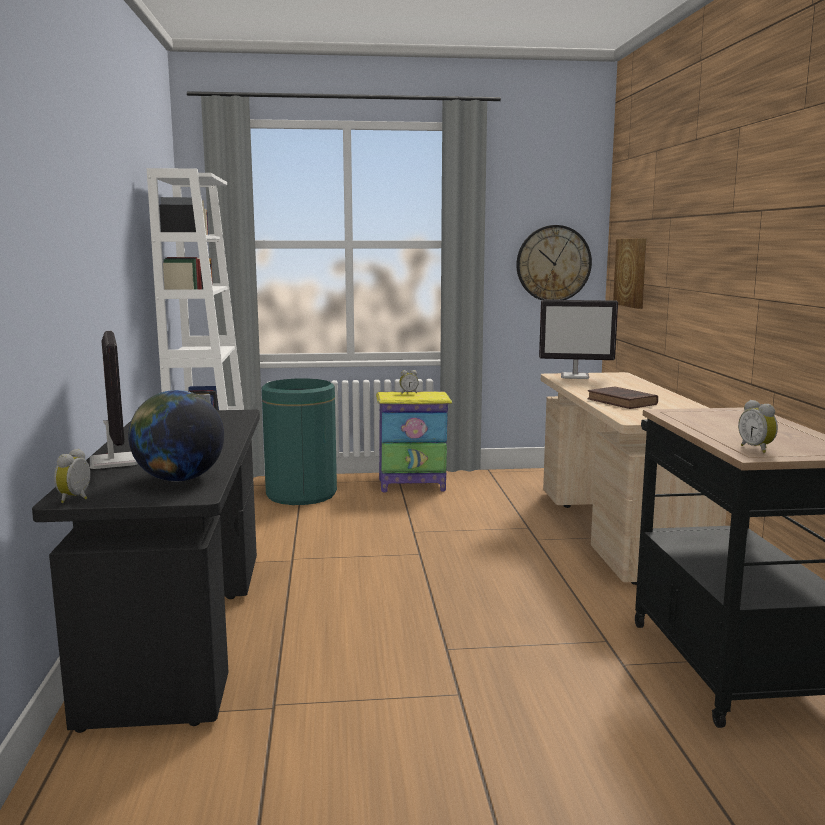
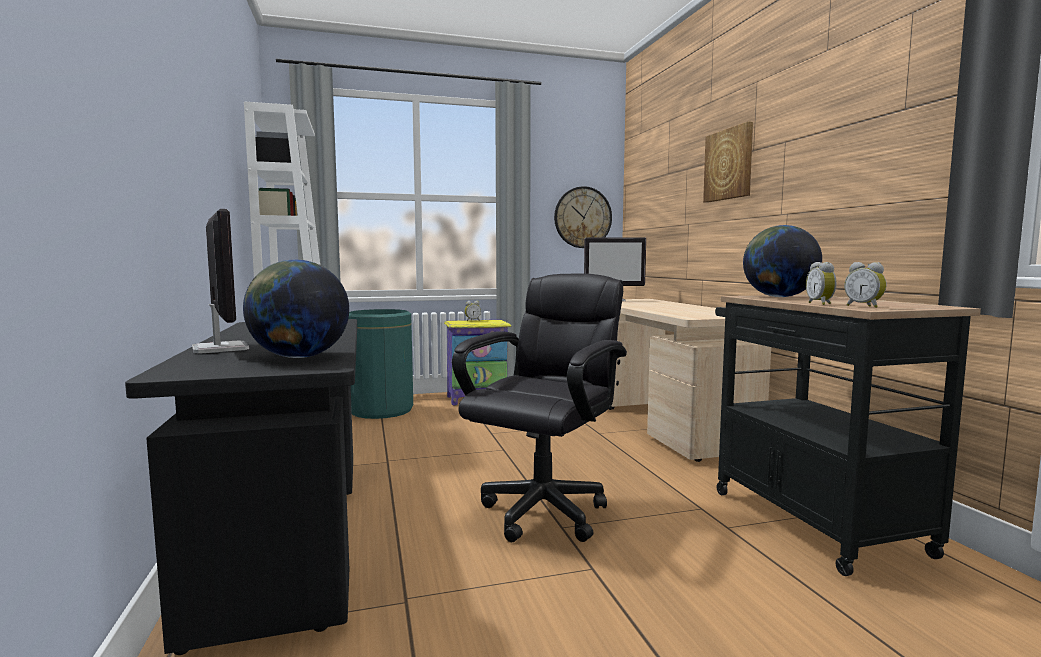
camera: 10 degrees left, 5 degrees down
(77, 499) = (182, 373): alarm clock -> alarm clock (821, 304)
(437, 629) = (546, 510): none -> black office chair
(623, 402) = (669, 310): brown book -> none
(632, 272) = (649, 219): picture -> picture (729, 164)
(705, 415) = (778, 297): none -> globe

